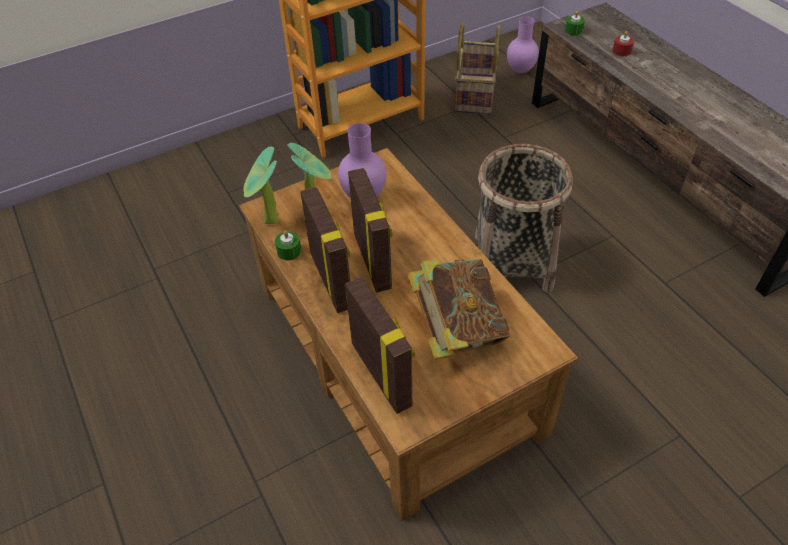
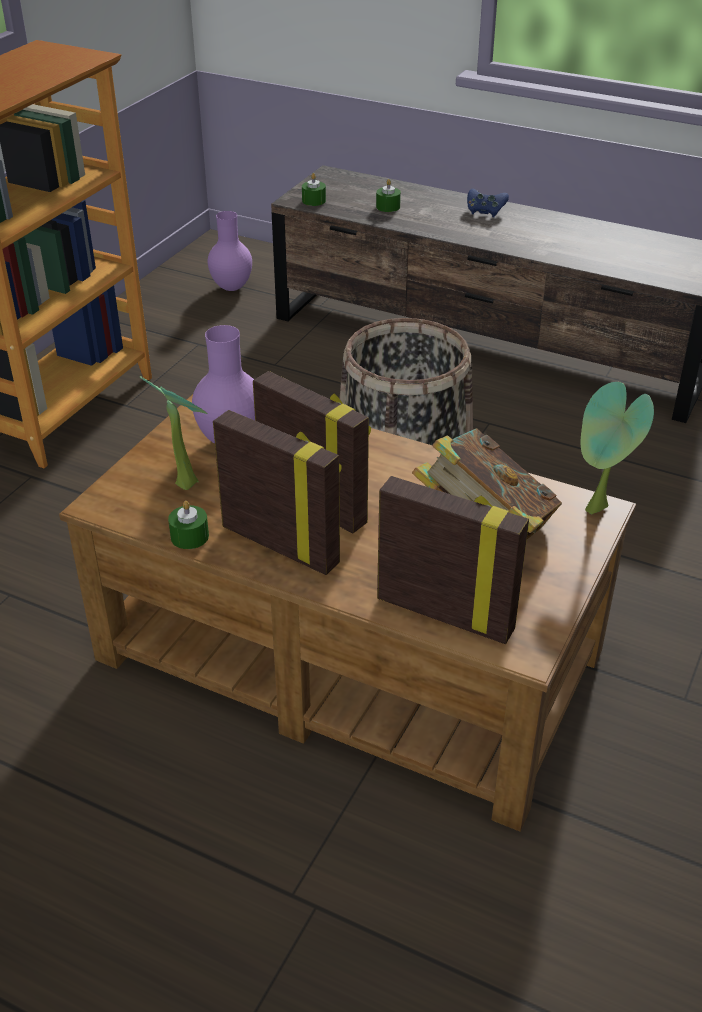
camera: 35 degrees left, 10 degrees down
(269, 223) = (129, 517): potted plant -> potted plant (597, 511)
(474, 94) = (195, 330): basket -> none
(621, 51) = (388, 207): red candle -> green candle
(691, 77) = (485, 212): none -> blue game controller

